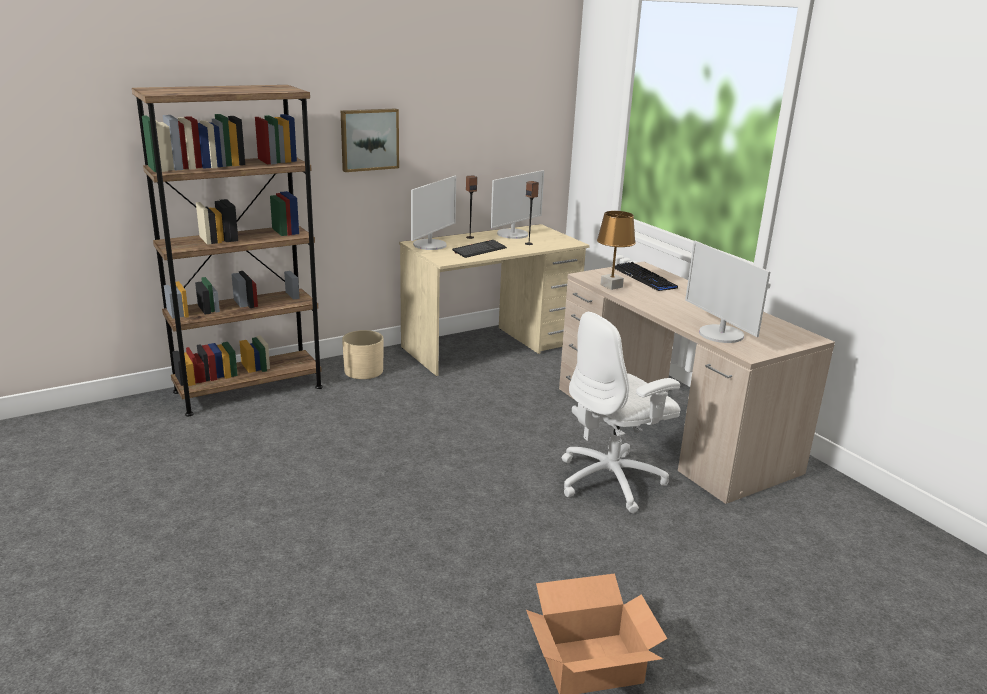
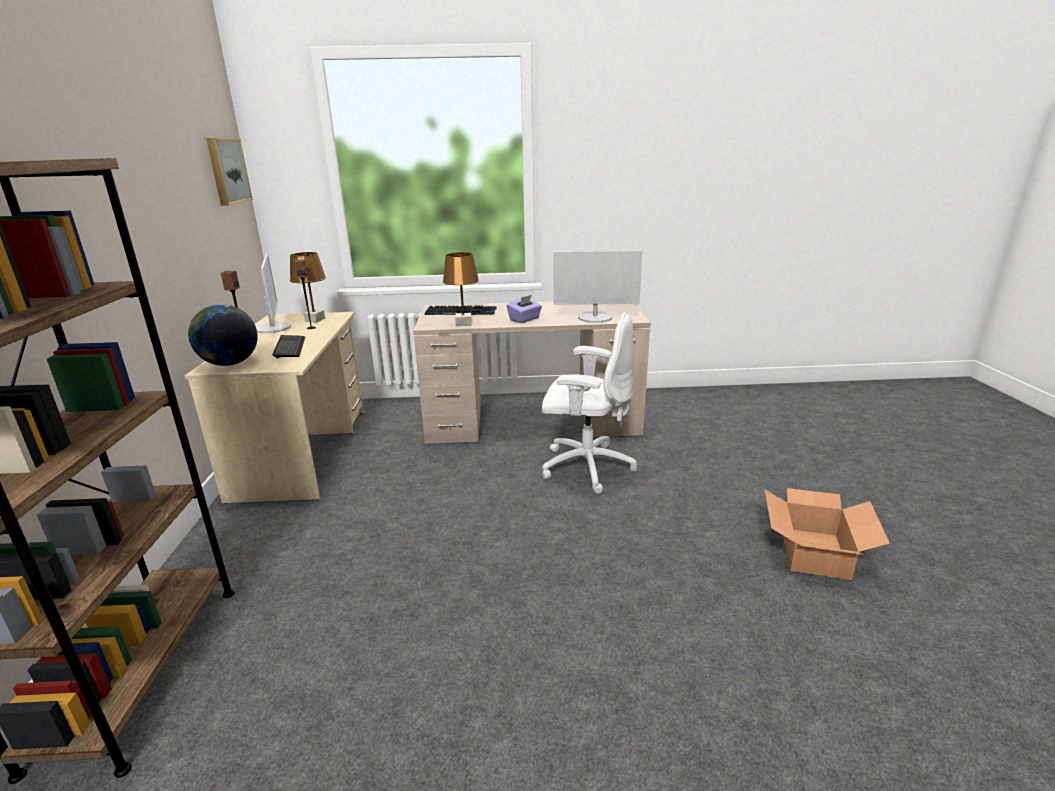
camera: 60 degrees left, 0 degrees up
(363, 371) = (238, 546): beige planter -> none
(369, 139) = (112, 245): picture -> picture (227, 171)
(430, 245) = (230, 363): monitor -> globe
(548, 240) = (315, 320): none -> brown table lamp
(612, 481) = (585, 466): white office chair -> white office chair turned 75 degrees counterclockwise
(662, 306) = (525, 319): none -> purple tissue box

